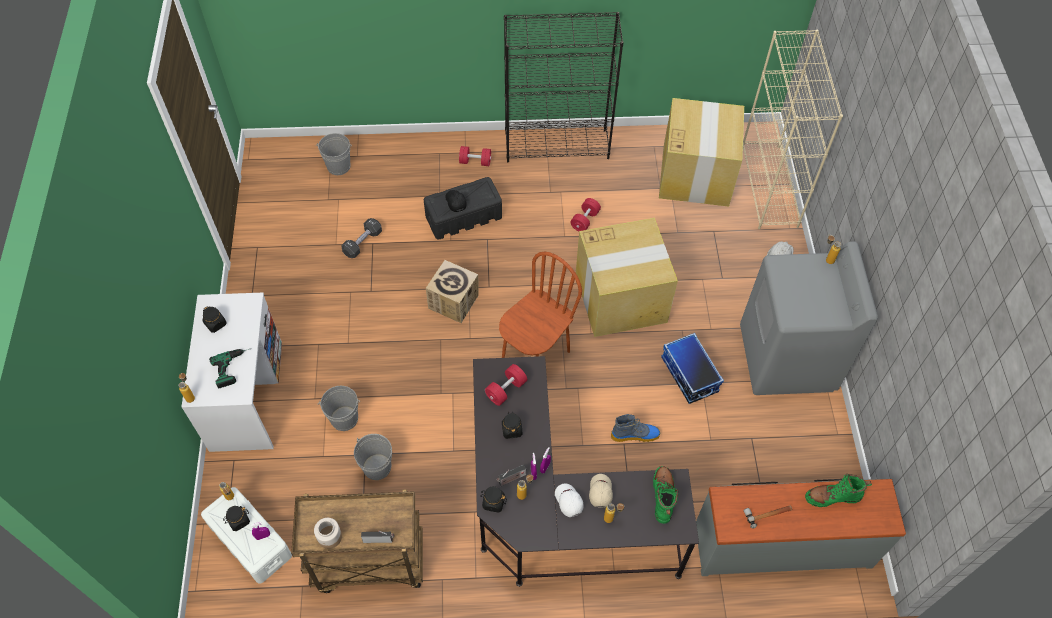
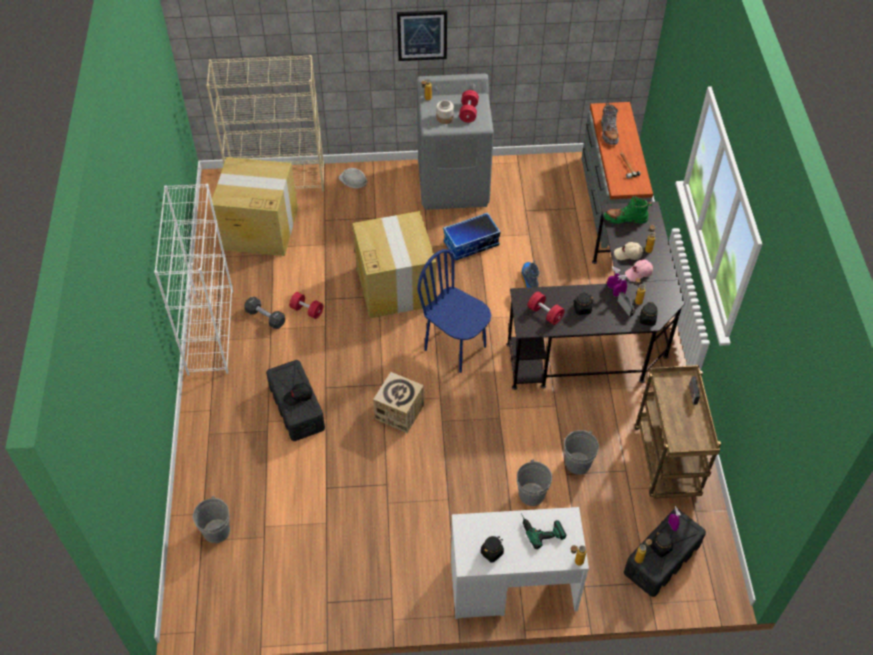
camera: 90 degrees left, 5 degrees down
(250, 540) = (661, 559): white storage box -> black storage box
(330, 537) = (697, 428): jar -> jar (445, 118)
(362, 243) = (325, 497): black dumbbell -> black dumbbell (265, 317)
(475, 161) = (224, 401): red dumbbell -> red dumbbell (468, 112)
(535, 354) = (455, 347): brown chair -> blue chair
(557, 145) = (210, 331): black bookcase -> white bookcase
(568, 501) = (638, 273): white cap -> pink cap
(832, 497) = (608, 133): green boot -> grey boot
(884, 211) = (422, 35): none -> picture

